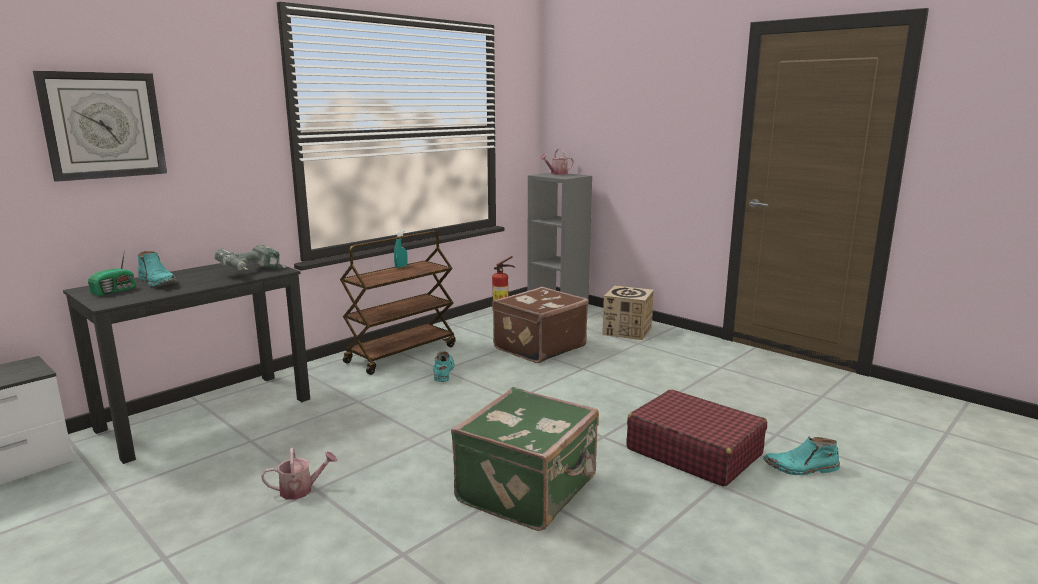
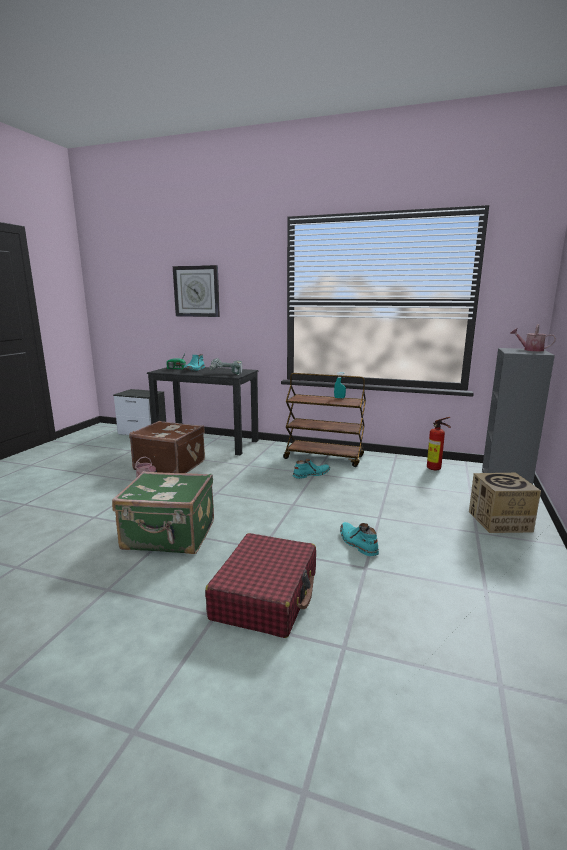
camera: 65 degrees right, 0 degrees up
(538, 347) = (397, 492): brown suitcase -> brown suitcase (170, 465)
(801, 468) = (276, 672): turquoise boot -> turquoise boot (357, 543)

